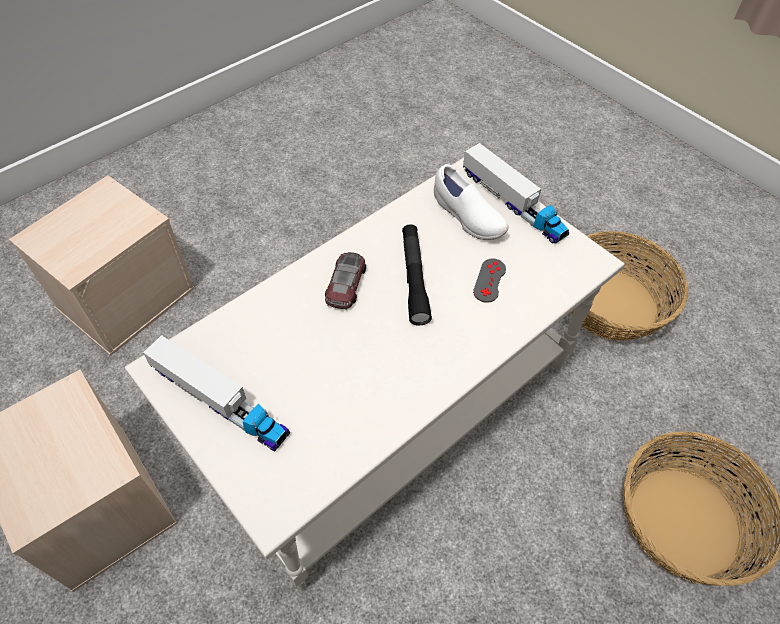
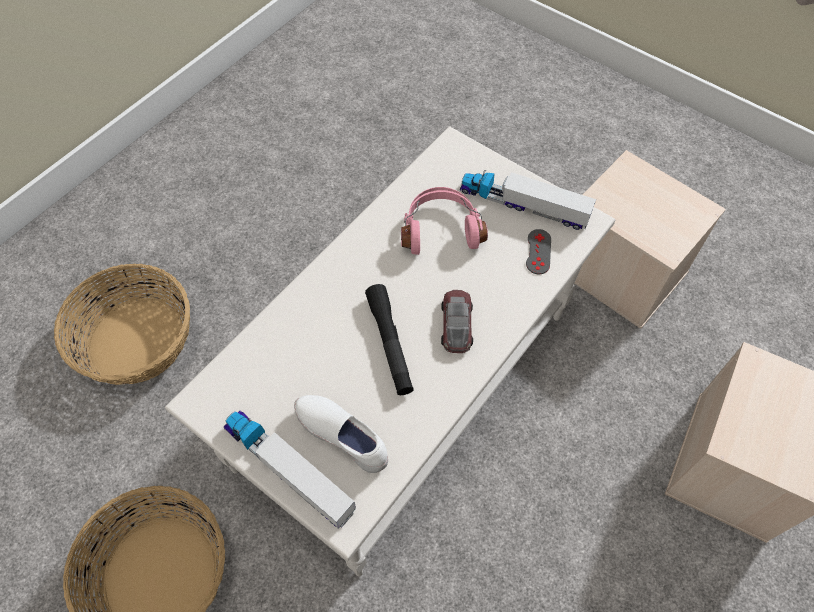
camera: 170 degrees right, 5 degrees up
(329, 388) = (440, 229): none -> pink headphones
(489, 280) = (312, 355): grey game controller -> grey game controller (538, 251)

